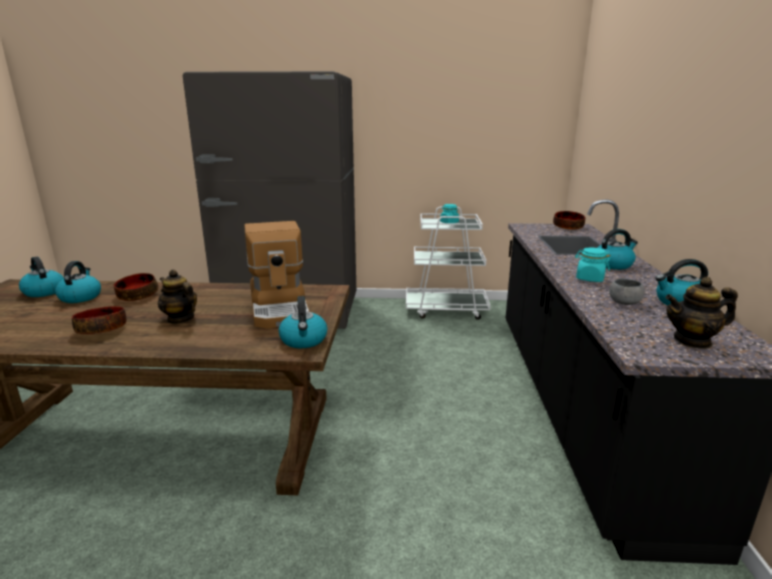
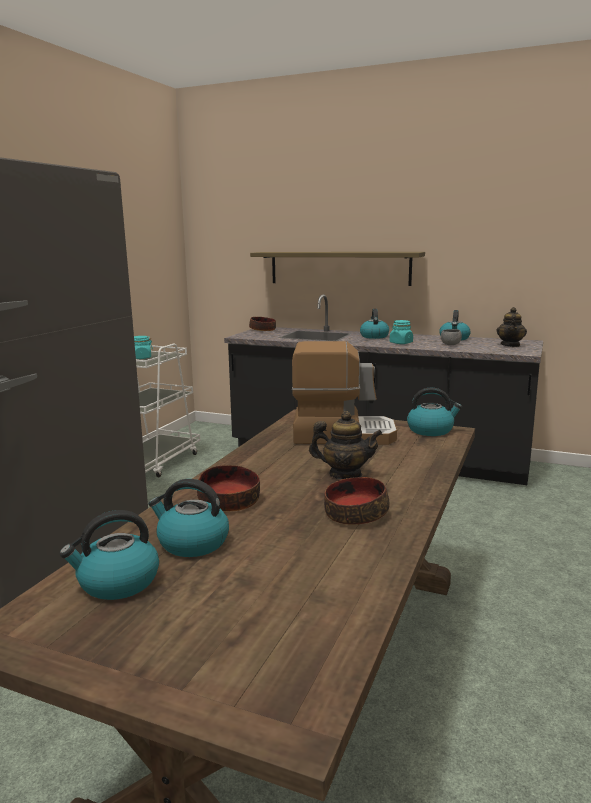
camera: 70 degrees left, 5 degrees down
(180, 319) = (345, 474): teapot -> teapot turned 135 degrees counterclockwise
(643, 170) = (339, 268): none -> shelf

